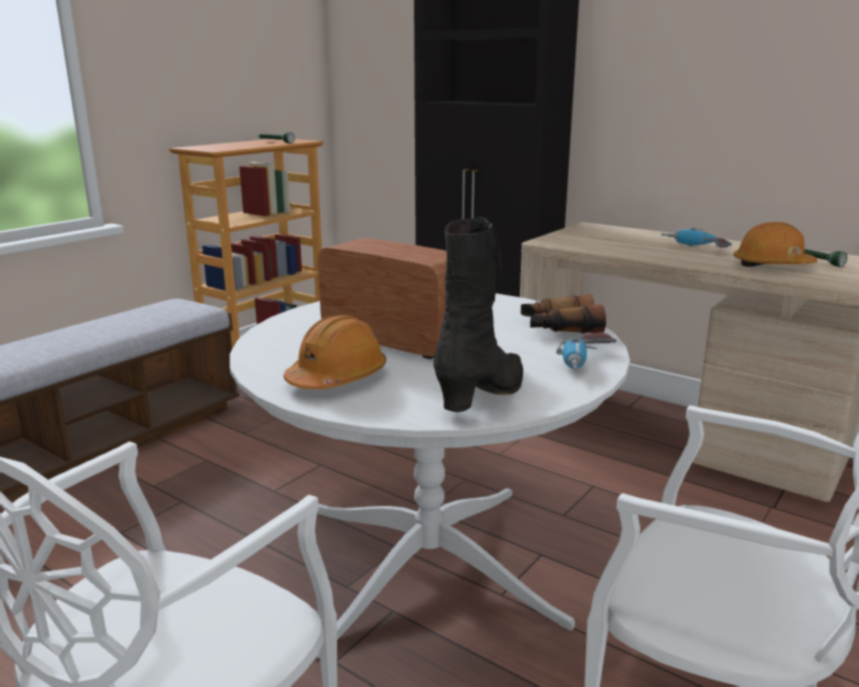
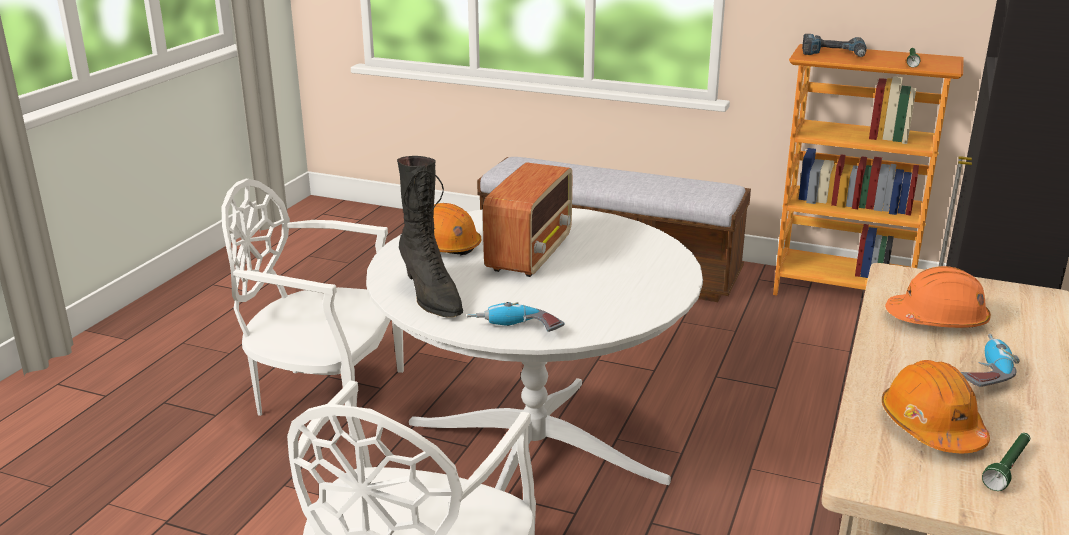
camera: 75 degrees right, 5 degrees up
(220, 147) = (833, 54): none -> power drill
(484, 394) = (431, 296): black boot -> black boot turned 45 degrees clockwise
(559, 328) = (606, 314): binoculars -> none
(620, 245) = (937, 320): none -> orange hard hat

